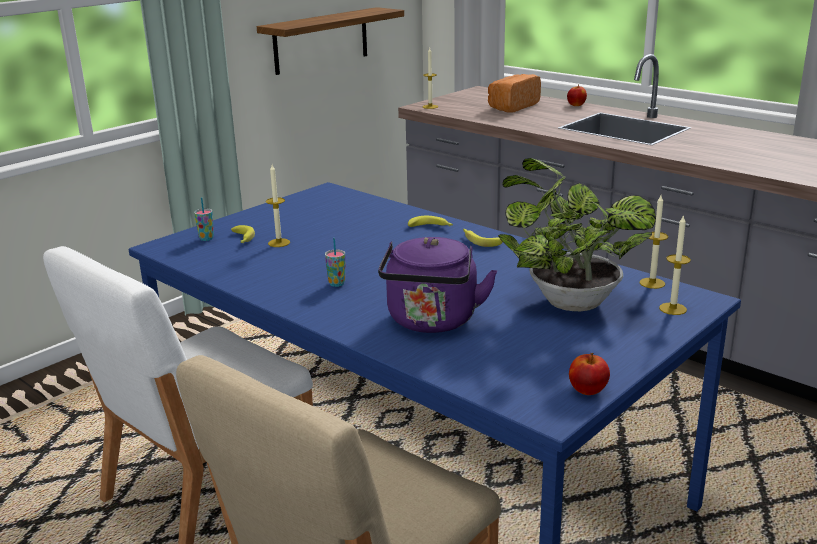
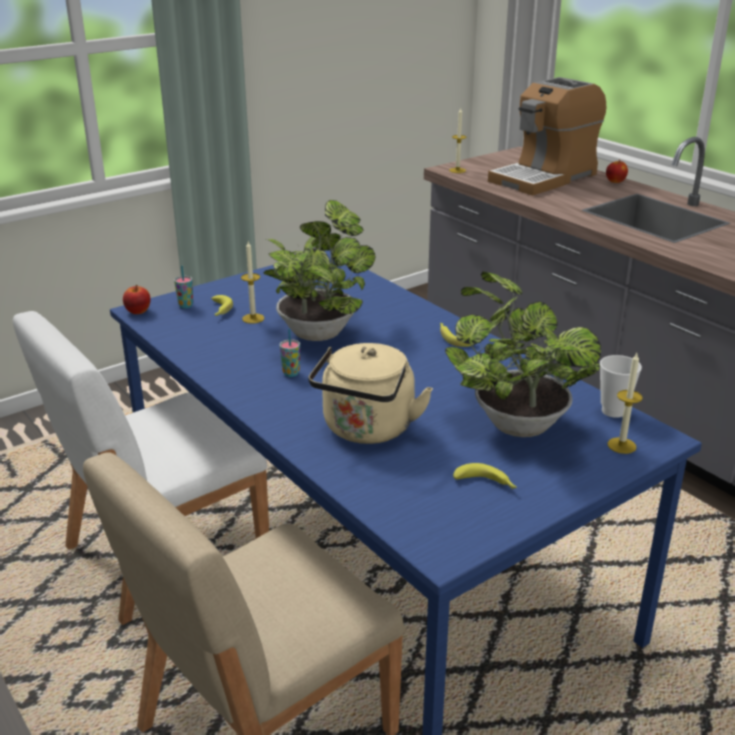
camera: 10 degrees right, 5 degrees up
(321, 40) = (355, 88): shelf -> none
(349, 246) = (319, 330): none -> potted plant
(431, 227) = (411, 316): banana -> banana (486, 484)
(432, 322) = (367, 430): purple kettle -> beige kettle
(512, 106) = (544, 177): bread -> coffee machine
(587, 390) = (490, 531): apple -> apple (138, 311)
(652, 283) = (613, 411): candle -> cup

